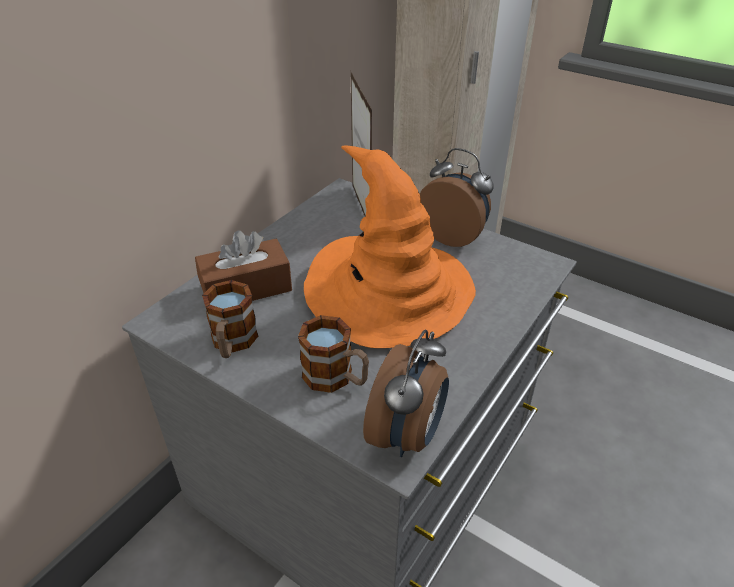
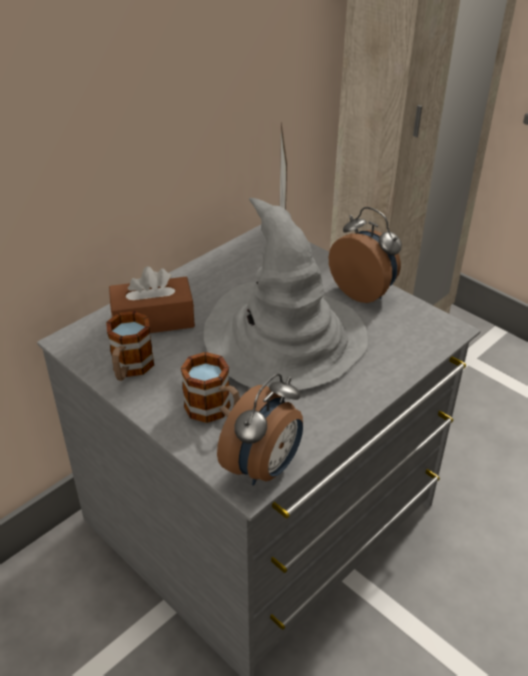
camera: 10 degrees right, 0 degrees up
(389, 292) = (285, 339): orange hat -> grey hat

